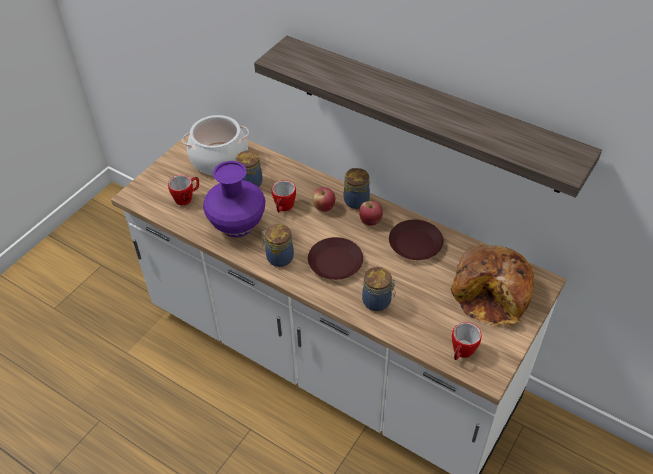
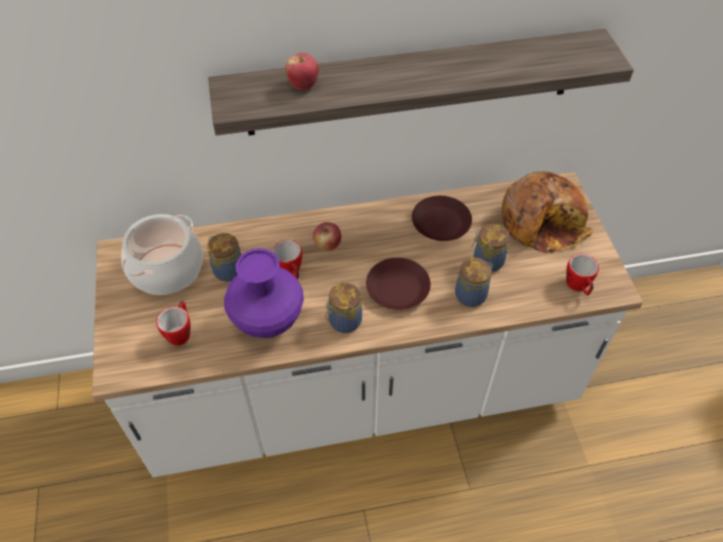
camera: 45 degrees left, 5 degrees up
(356, 200) = (347, 219): jar -> jar (486, 261)
(370, 221) = (382, 229): apple -> apple (303, 85)

